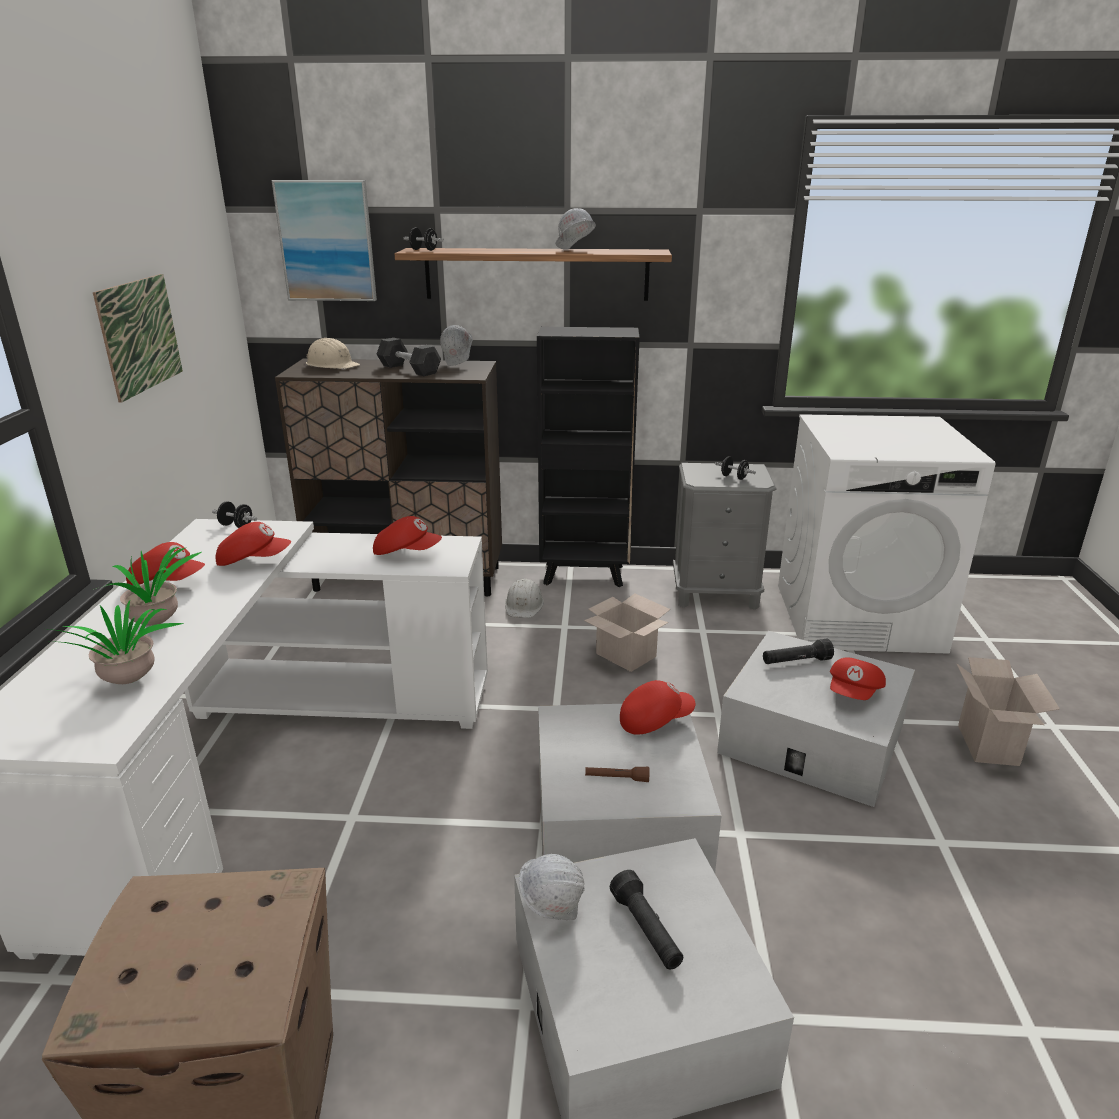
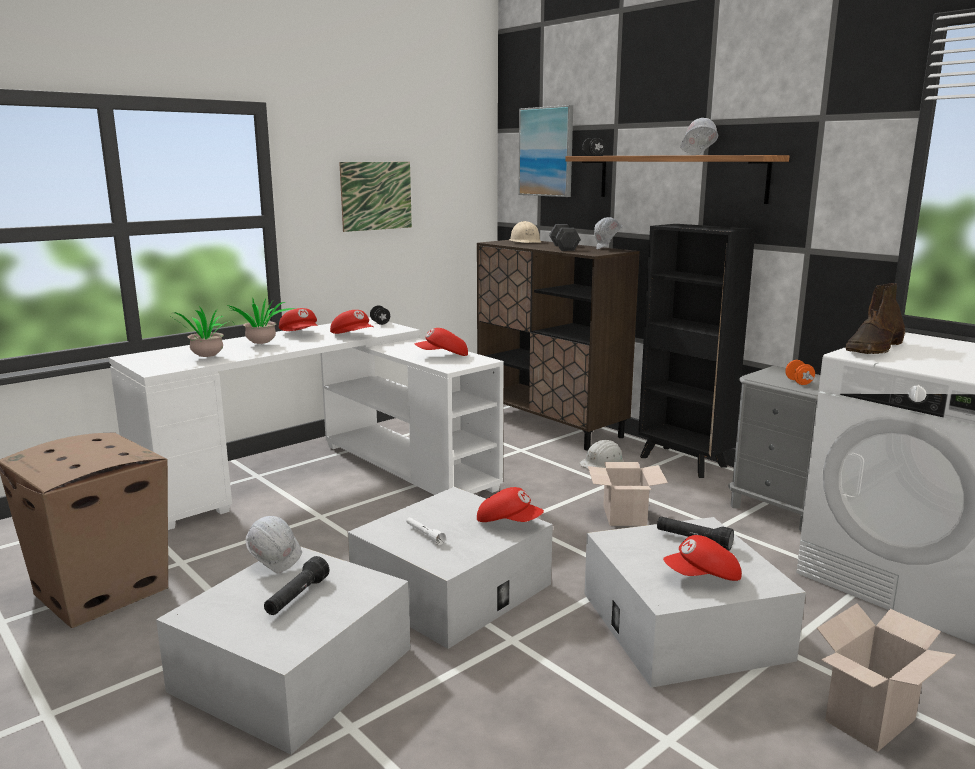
camera: 45 degrees right, 10 degrees down
(407, 552) = (443, 356): red cap -> red cap turned 105 degrees clockwise
(617, 778) = (424, 535): brown flashlight -> white flashlight
(734, 477) = (798, 382): black dumbbell -> orange dumbbell
(840, 441) = (874, 349): none -> brown boot

